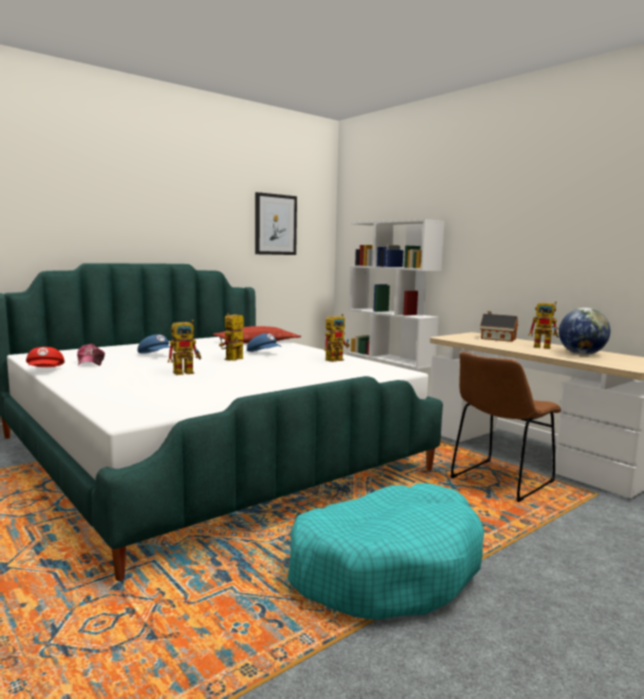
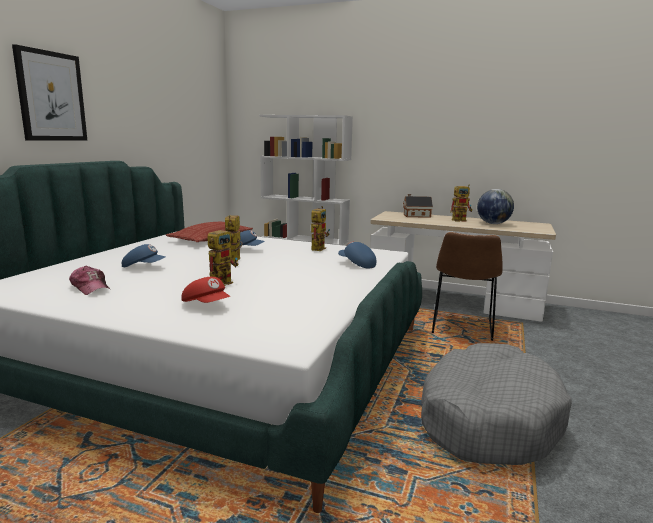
camera: 30 degrees left, 5 degrees up
(46, 371) = (59, 308): red cap -> red cap (207, 305)
(275, 224) = (184, 115): picture -> picture (51, 96)
(339, 375) = (356, 264): none -> blue cap
(386, 568) = (487, 418): turquoise dog bed -> grey dog bed

